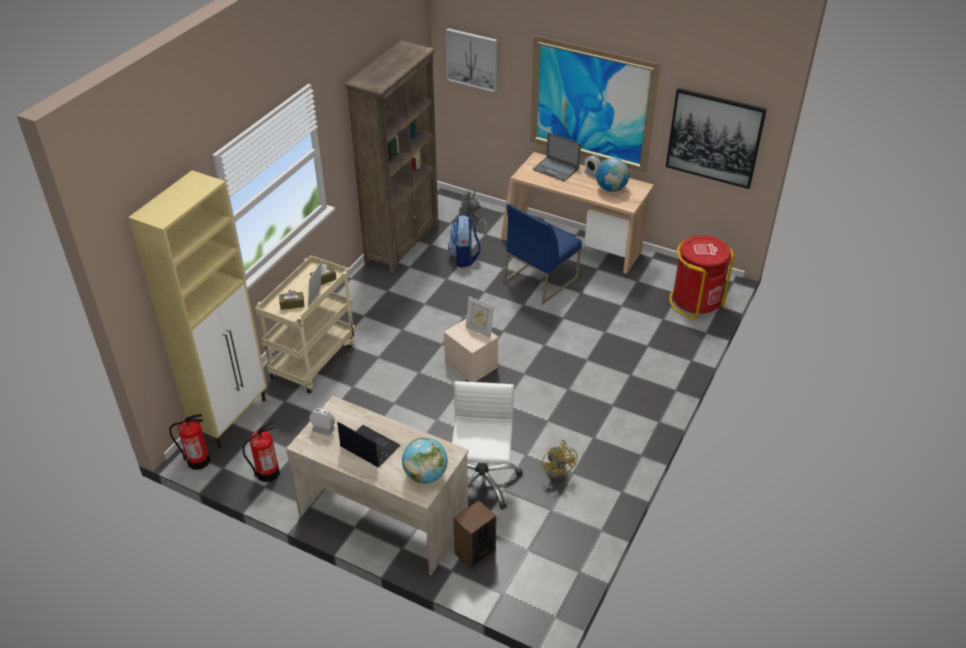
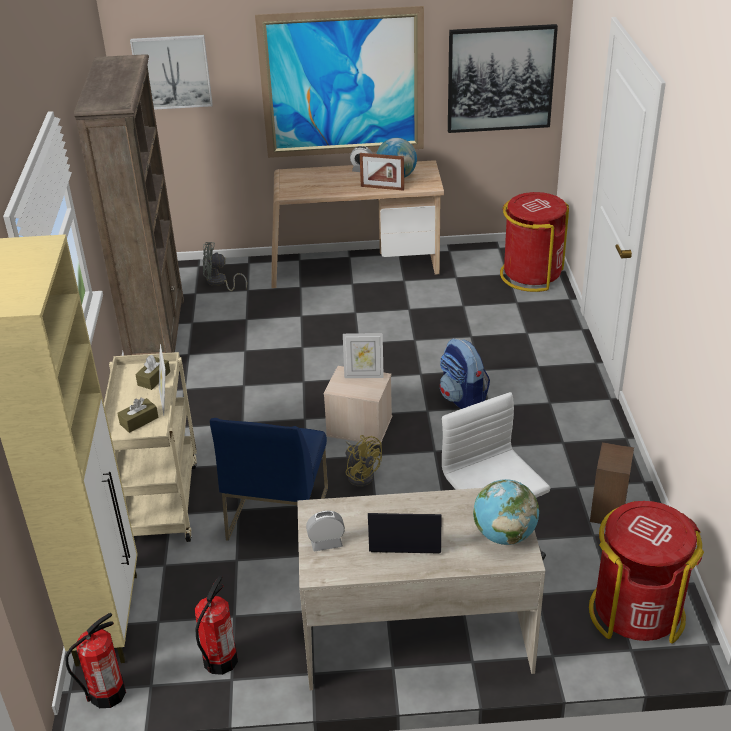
camera: 30 degrees left, 5 degrees down
(464, 258) = (246, 321): backpack -> backpack (463, 399)
(474, 552) = (557, 621): speaker -> speaker (607, 510)
(529, 572) = (636, 612): none -> red trash can
(540, 279) = (353, 312): blue chair -> blue chair (277, 512)
(556, 169) = (318, 177): laptop -> none
(559, 469) = (560, 490): yellow fan -> yellow fan (361, 474)
(592, 194) = (382, 188): none -> picture frame

